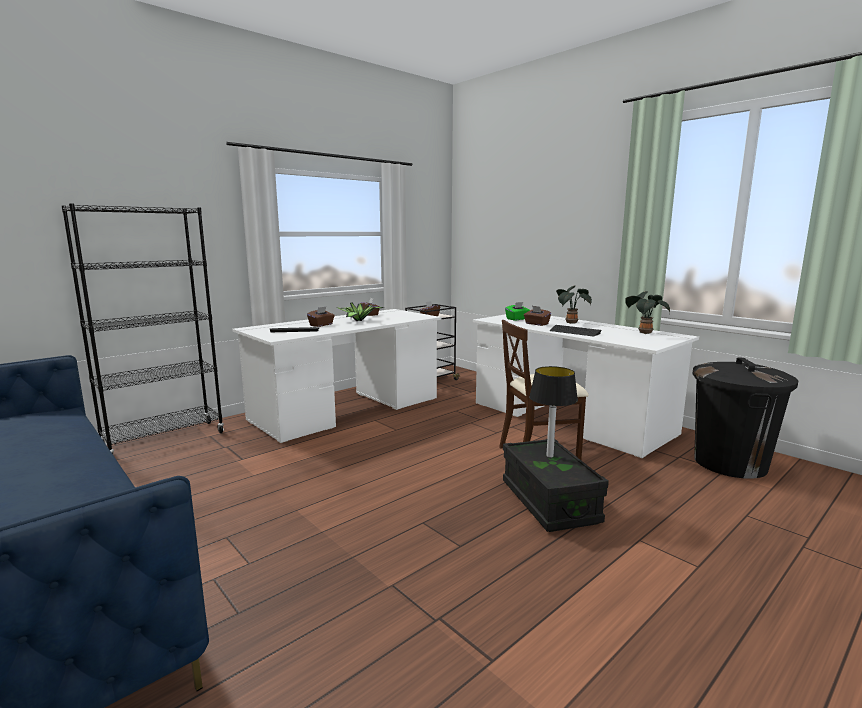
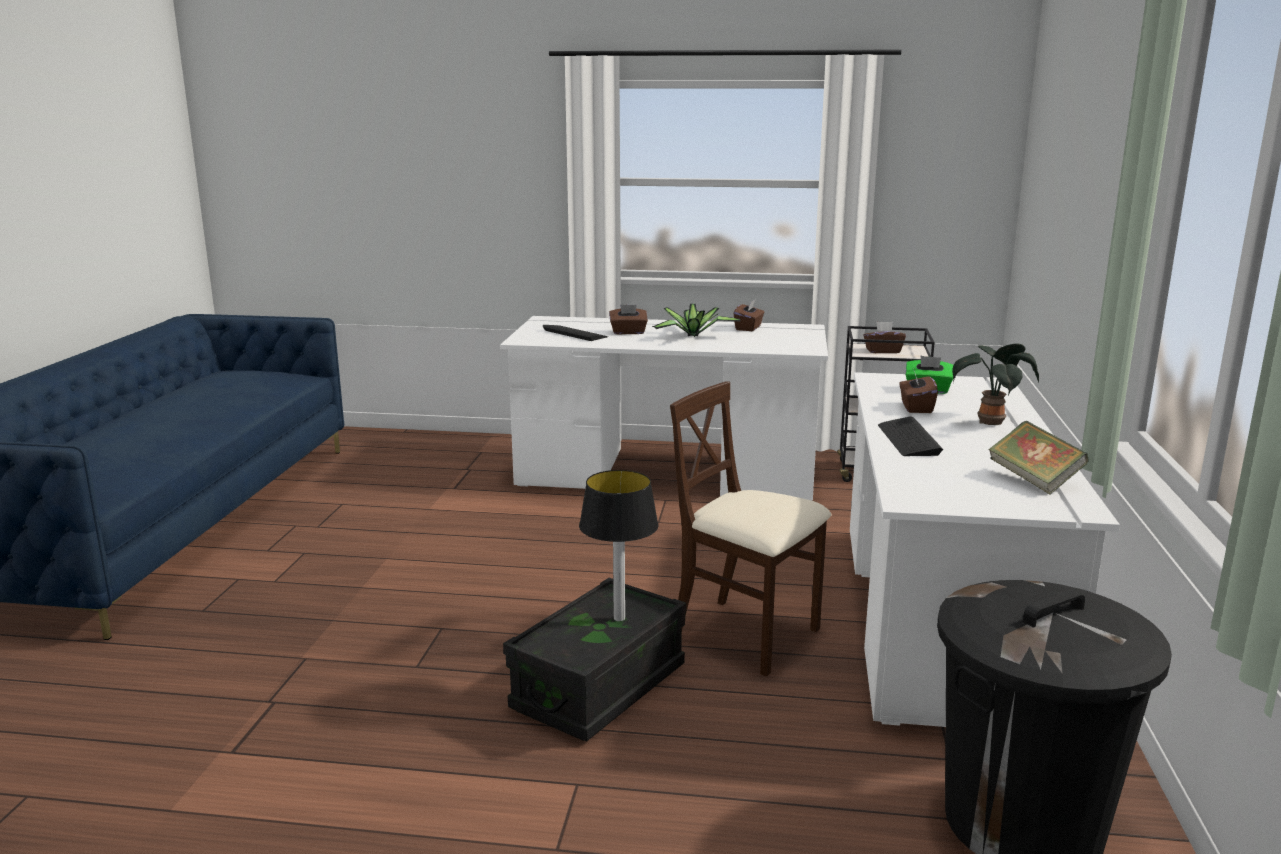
camera: 50 degrees right, 5 degrees up
(164, 440) = (441, 441): black bookcase -> none
(643, 332) = (1034, 480): potted plant -> book

